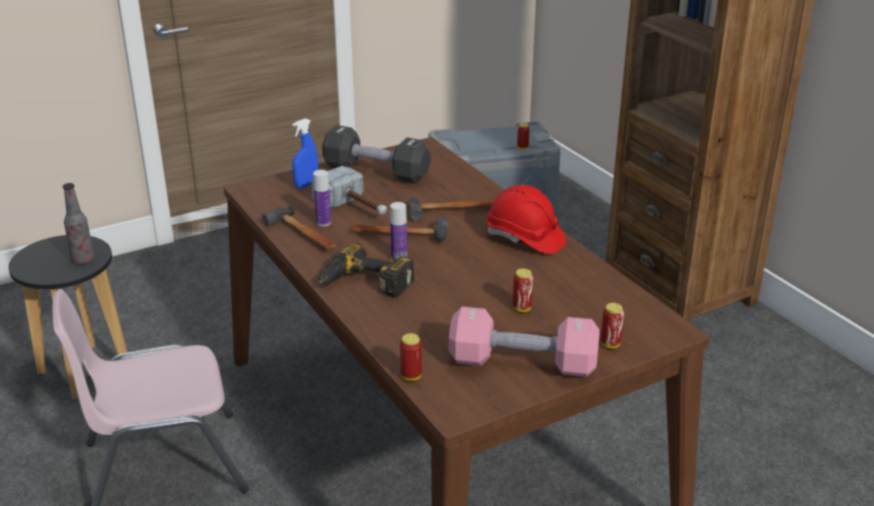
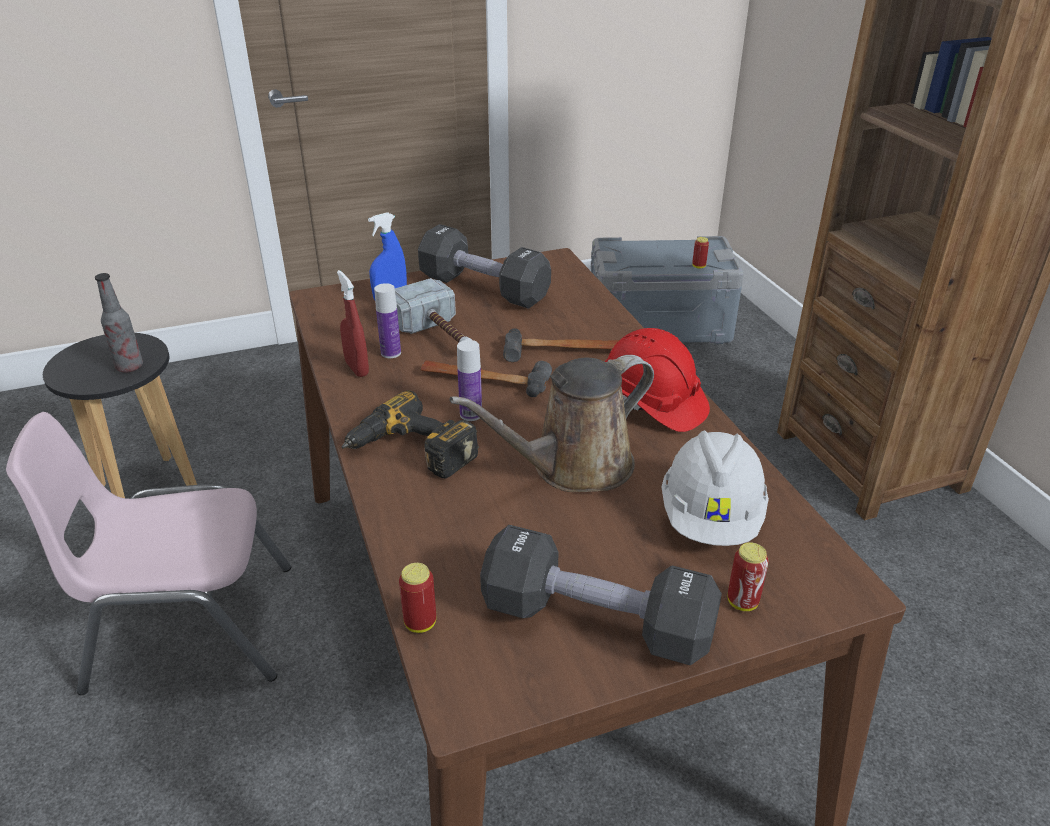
camera: 10 degrees right, 5 degrees up
(302, 235) = (357, 368): hammer -> red spray bottle
(482, 282) = (573, 467): none -> brown watering can
(522, 308) = (620, 518): can -> none
(522, 363) = (596, 621): pink dumbbell -> black dumbbell
(581, 301) = (711, 517): none -> white hard hat

